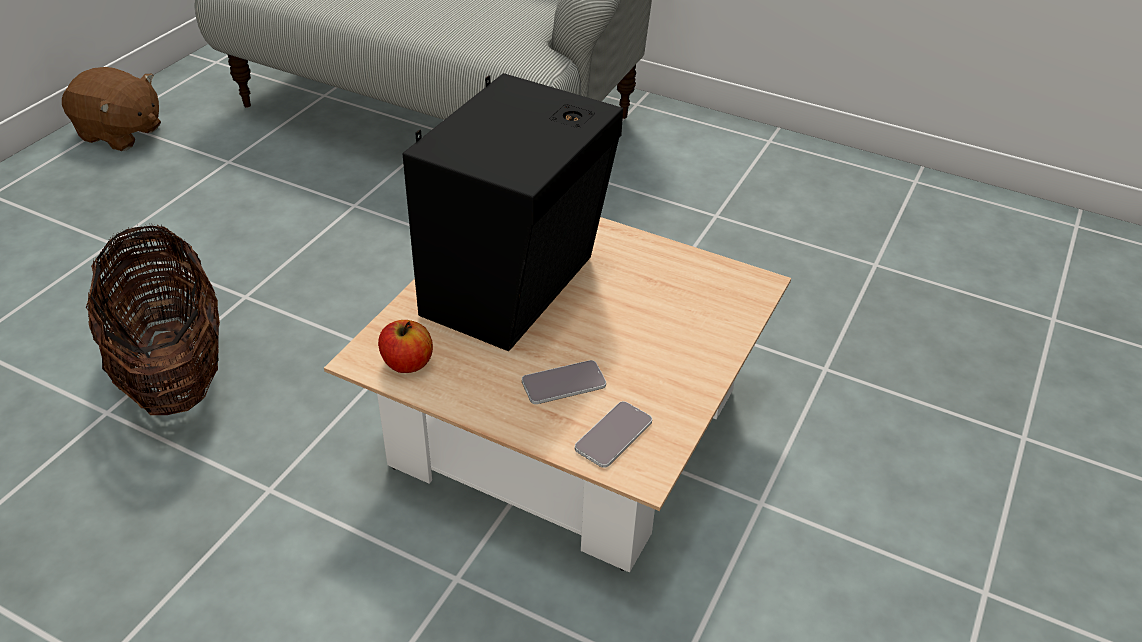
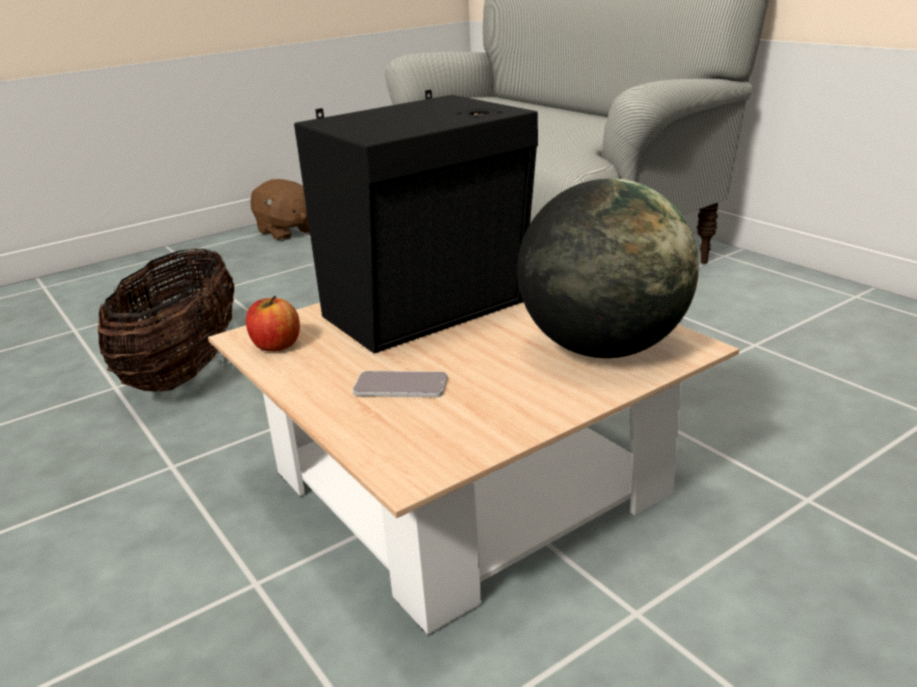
camera: 30 degrees right, 15 degrees down
(613, 435) = (408, 437): phone -> none
(695, 301) = (604, 349): none -> globe

